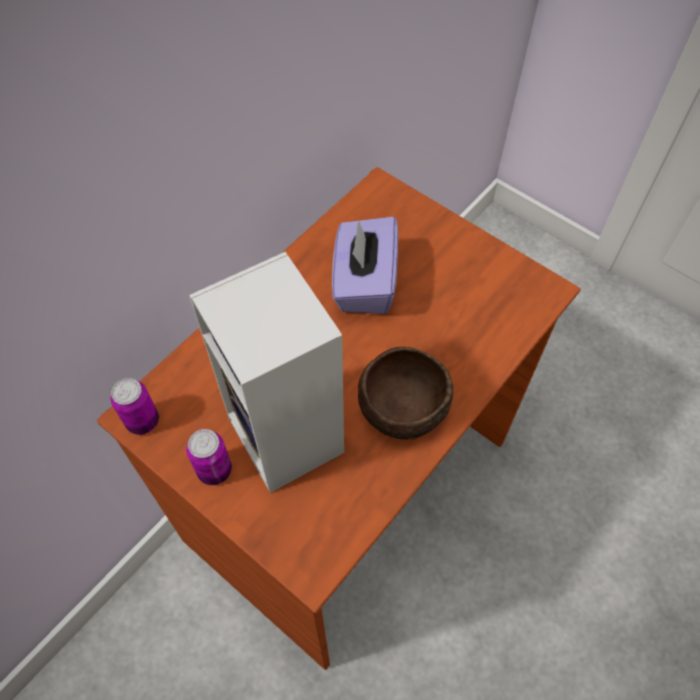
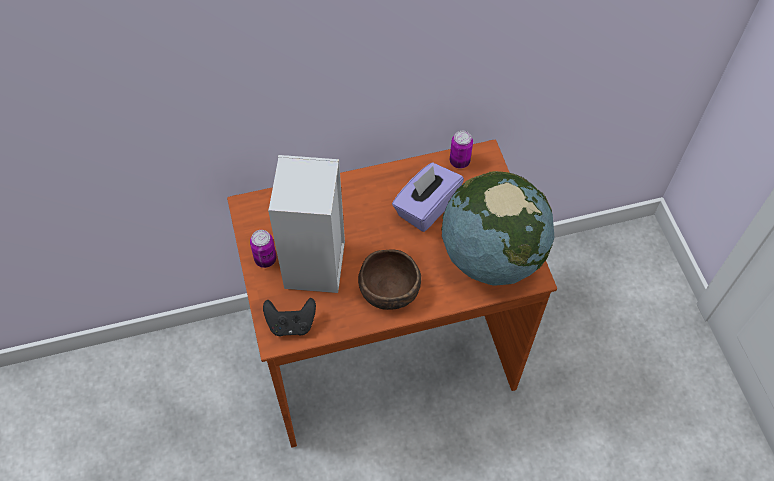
camera: 35 degrees right, 0 degrees up
(143, 421) = (249, 211): can -> can (459, 161)
(317, 534) = (291, 324): none -> black game controller
(483, 295) = (491, 256): none -> globe

